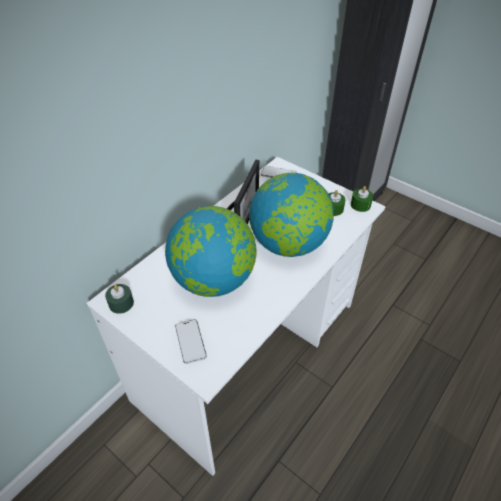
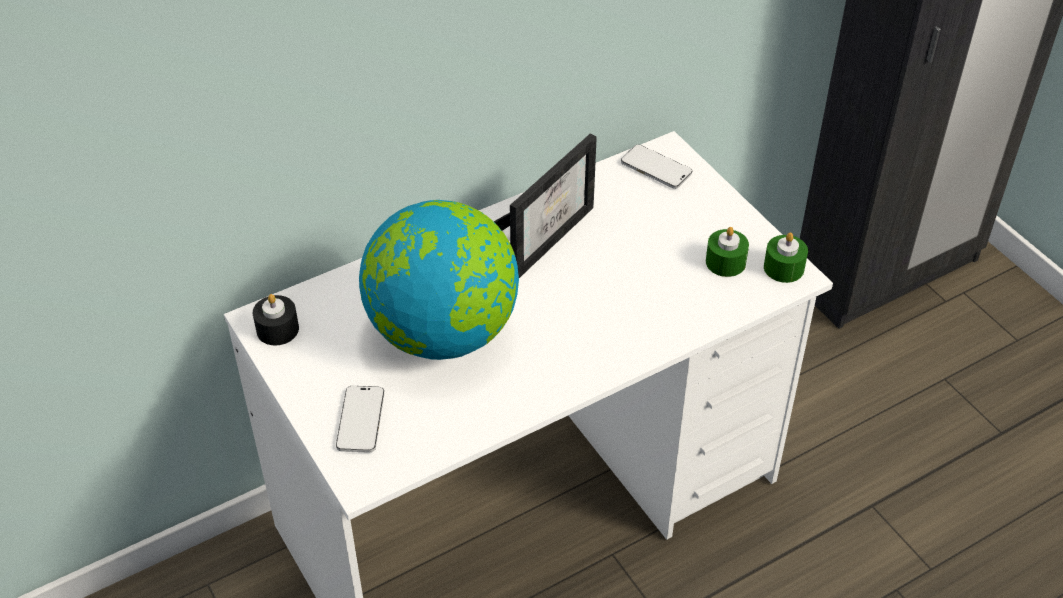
camera: 20 degrees right, 0 degrees up
(121, 303) = (277, 329): green candle -> black candle
(288, 244) = (604, 306): globe -> none

